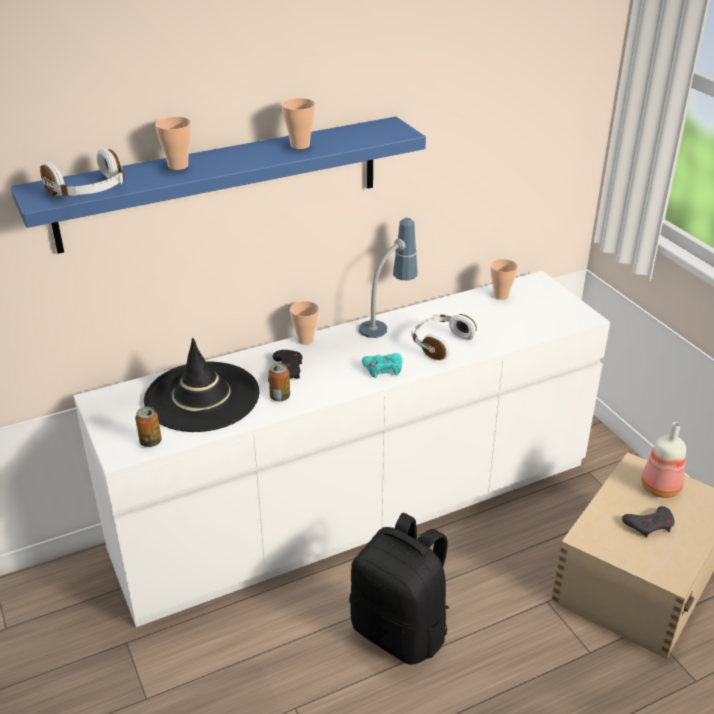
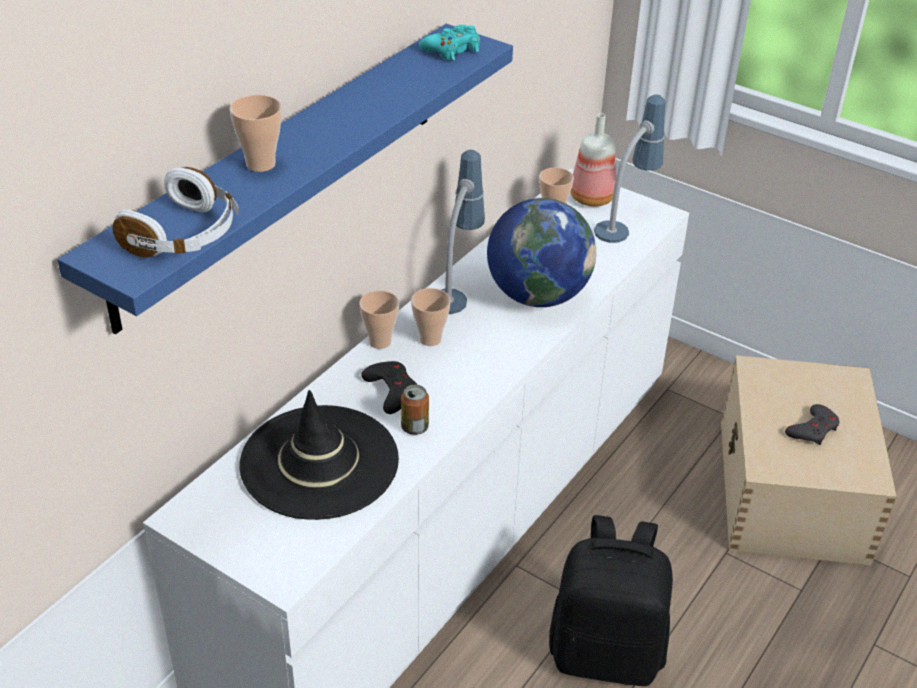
camera: 30 degrees left, 5 degrees up
(150, 442) = (308, 547): can -> none
(300, 145) = (381, 94): cup -> cup (430, 339)
(383, 369) = (503, 350): turquoise game controller -> turquoise game controller (452, 50)
(440, 343) = (537, 295): white headphones -> globe
(551, 315) = (625, 222): none -> table lamp
(659, 487) = (792, 384): bottle -> bottle (590, 197)

